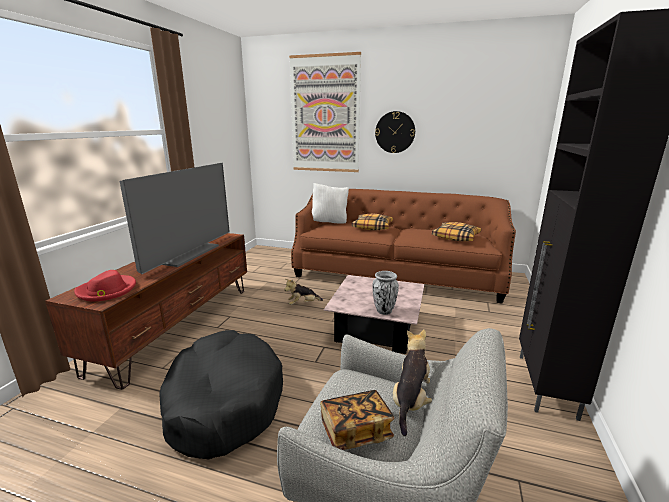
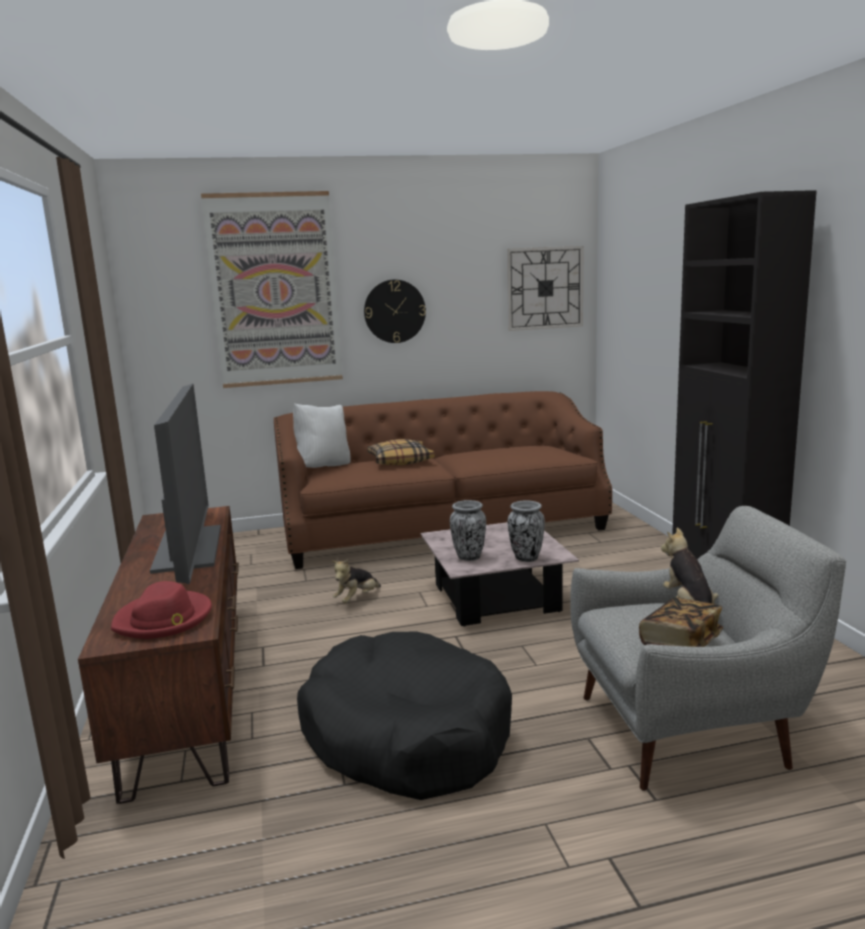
camera: 30 degrees left, 5 degrees down
(351, 299) = (469, 557): none -> vase
(456, 237) = (527, 452): pillow -> none
(507, 122) = (545, 288): none -> wall clock

